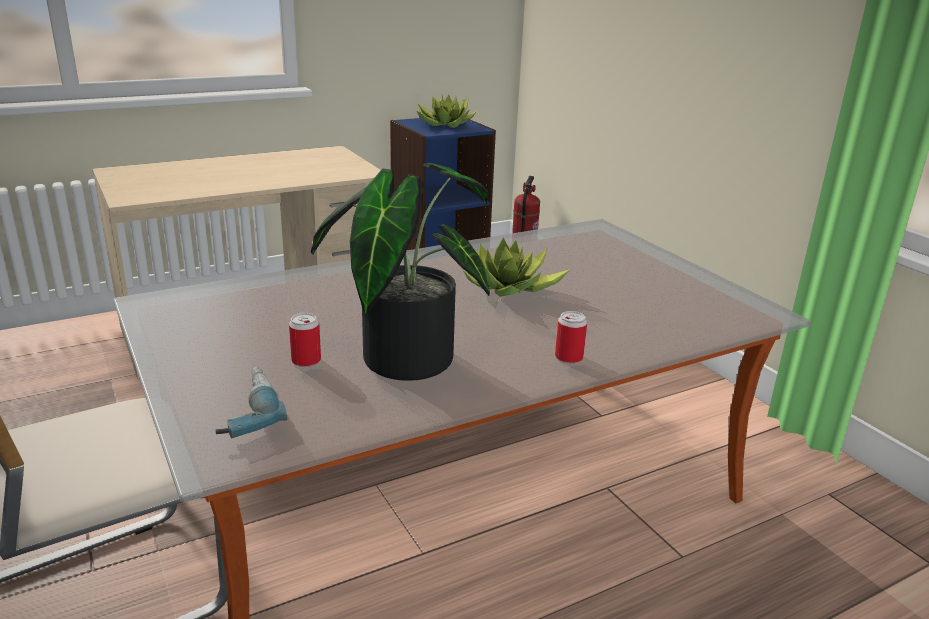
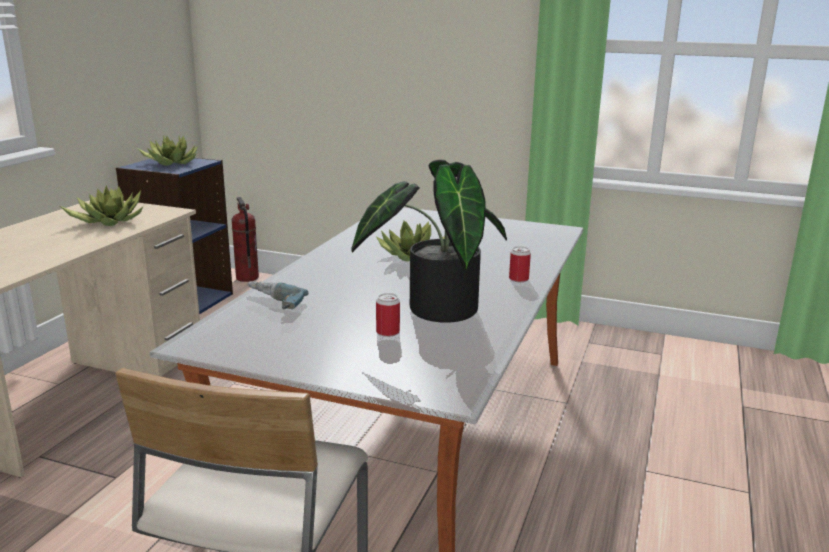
camera: 40 degrees left, 5 degrees down
(245, 411) = (414, 369): power drill -> power drill (270, 303)
(303, 169) = (108, 220): none -> potted plant

